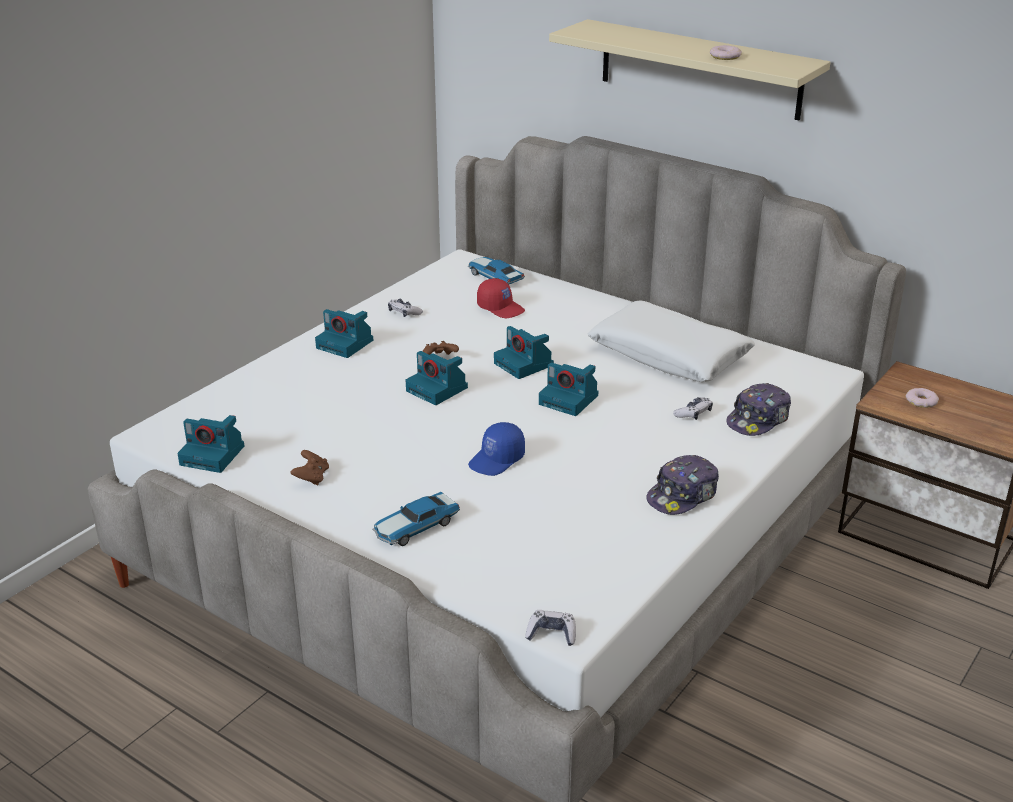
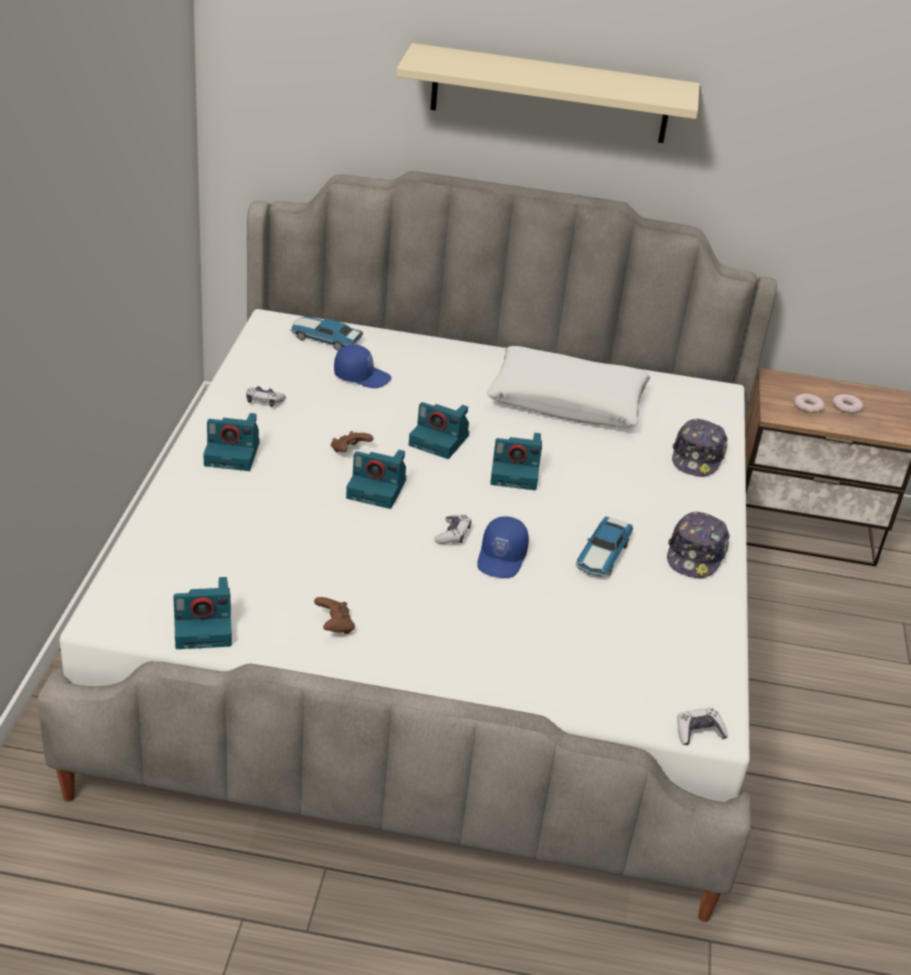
camera: 30 degrees left, 5 degrees up
(415, 527) = (486, 655): toy car -> toy car (602, 556)
(501, 308) = (362, 376): red cap -> blue cap
(693, 413) = (638, 463): game controller -> game controller (453, 535)
(724, 56) = (602, 86): donut -> donut (846, 407)

